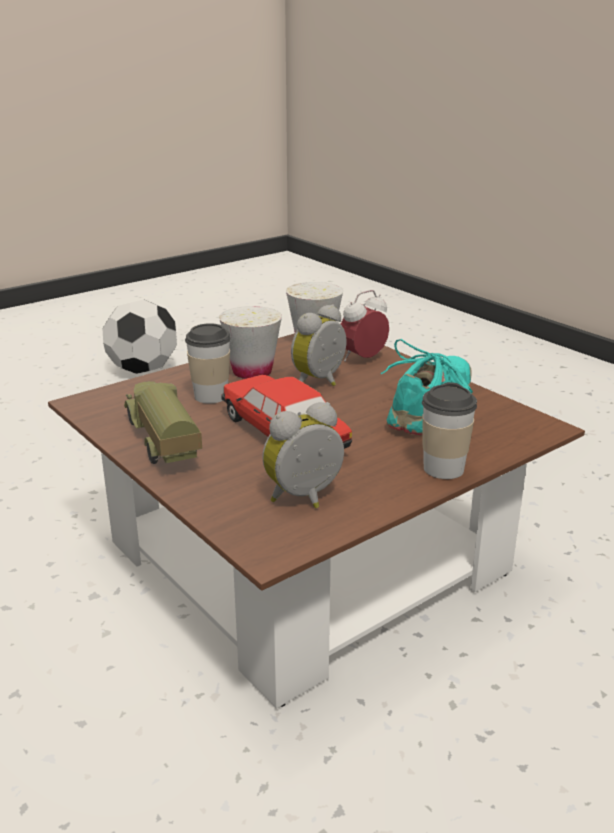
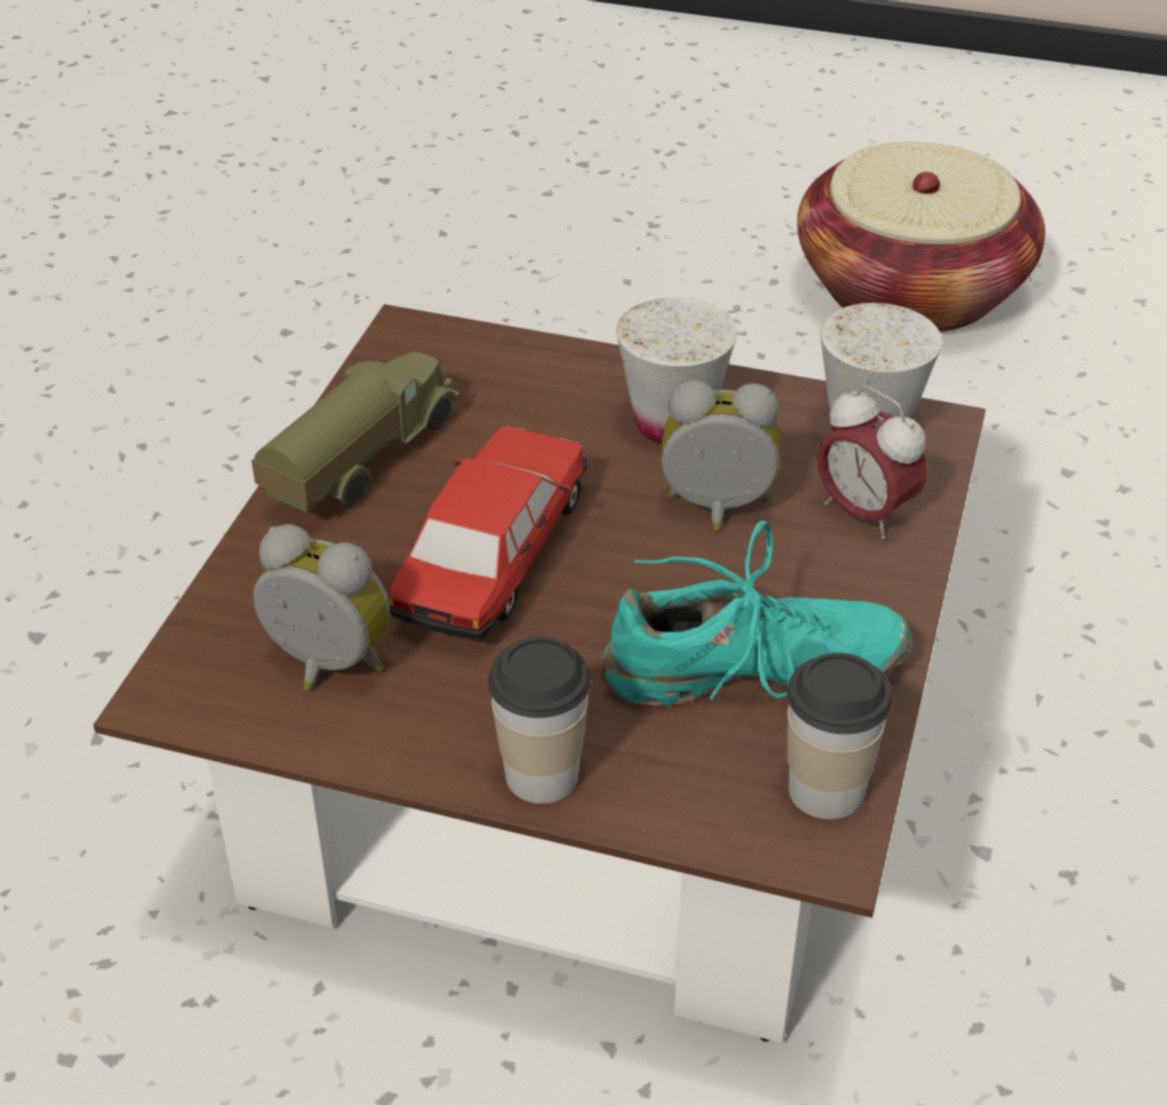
camera: 55 degrees right, 15 degrees up
(143, 370) = (910, 291): football -> basket
(211, 396) = (545, 428): cup -> cup (826, 790)
(363, 359) = (864, 514): alarm clock -> alarm clock turned 150 degrees counterclockwise

